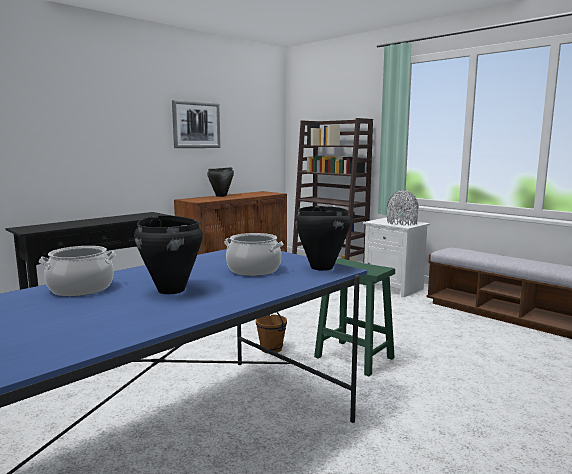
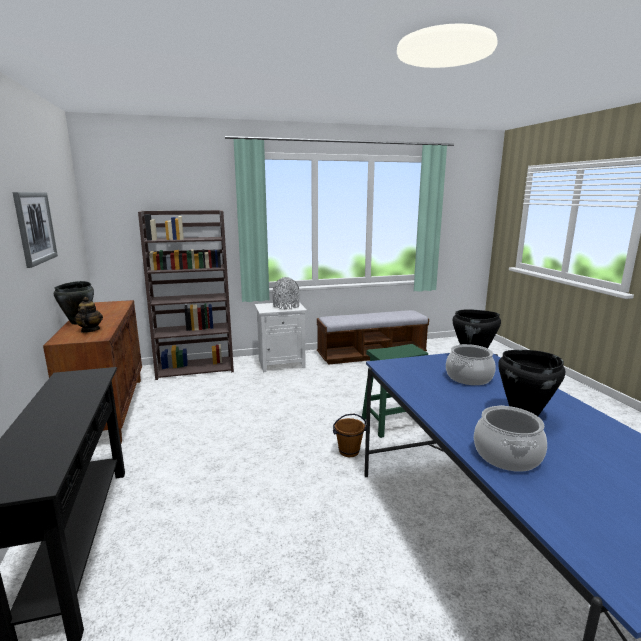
camera: 60 degrees left, 5 degrees up
(209, 199) = (90, 330): none -> teapot

